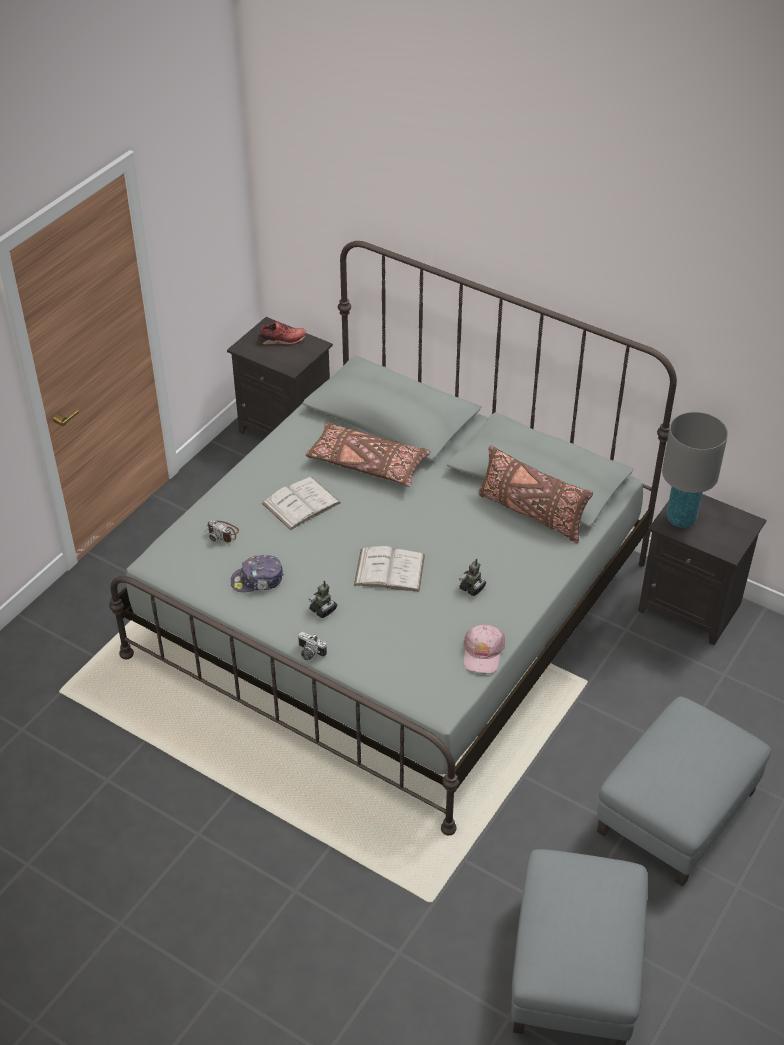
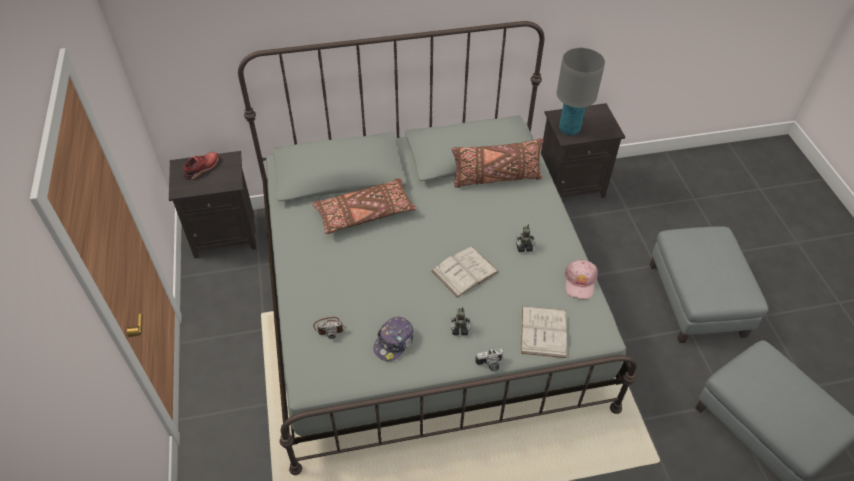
camera: 45 degrees left, 5 degrees up
(301, 503) = (356, 268): white book -> white book (543, 331)
(483, 653) = (580, 282): pink cap -> pink cap turned 45 degrees clockwise

